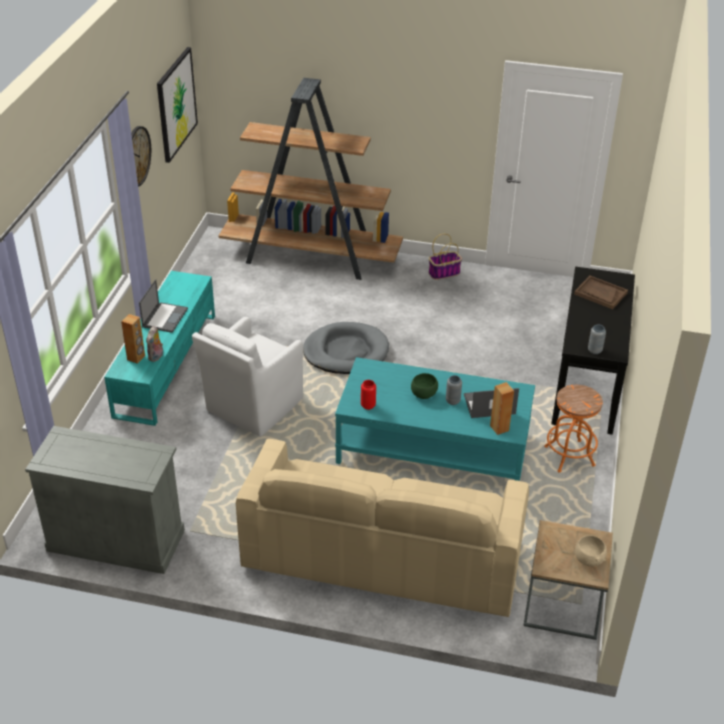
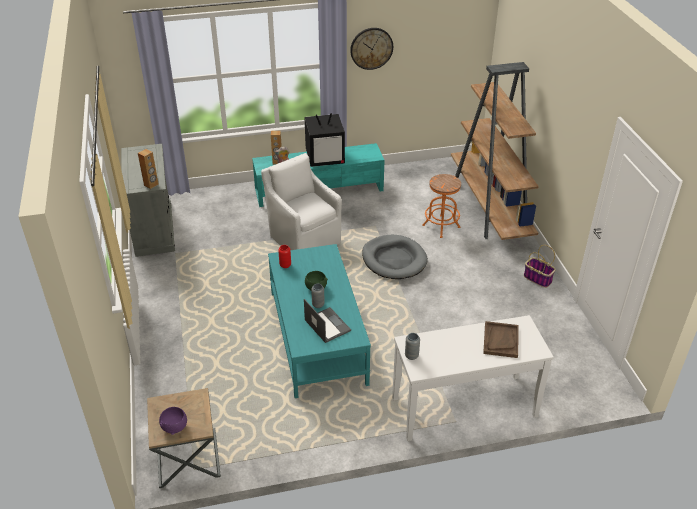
camera: 65 degrees right, 0 degrees up
(165, 317) = (325, 158): laptop -> television
(176, 104) = (451, 40): picture -> none
(252, 406) = (304, 238): white armchair -> white armchair turned 45 degrees clockwise
(382, 556) = (193, 344): beige sofa -> none
(499, 428) = (302, 338): brown speaker -> brown speaker (151, 185)
(569, 456) = (360, 419): orange stool -> orange stool (441, 226)
(587, 383) = (464, 407): black console table -> white console table
(588, 559) = (175, 427): beige bowl -> purple bowl

